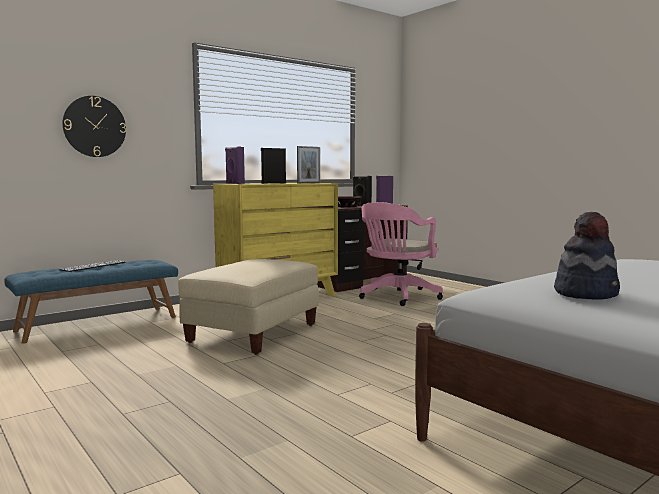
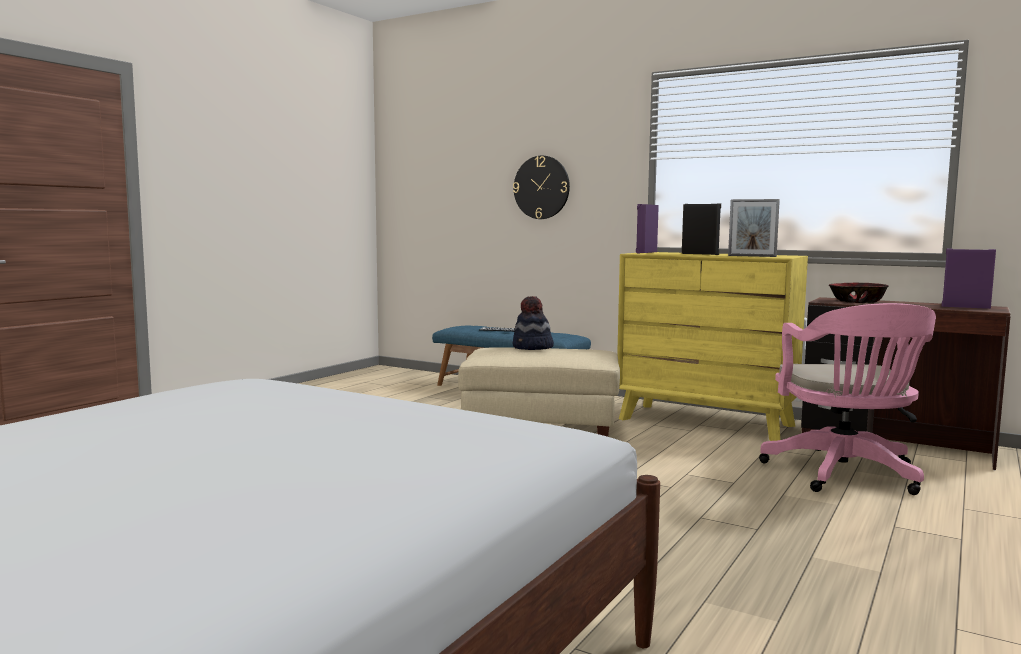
camera: 70 degrees right, 0 degrees up
(361, 206) = (905, 303): black speaker -> none
(397, 297) = (845, 475): pink office chair -> pink office chair turned 105 degrees counterclockwise
(586, 293) = (186, 393): hat -> hat (532, 348)

